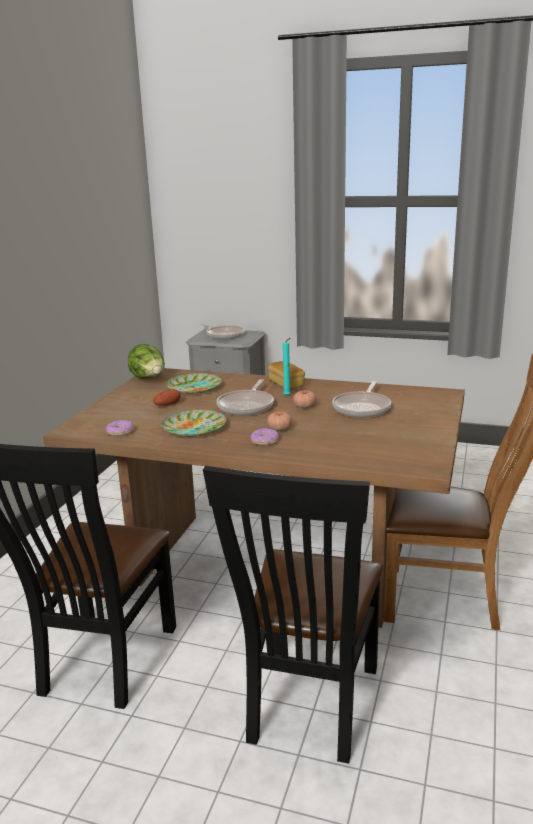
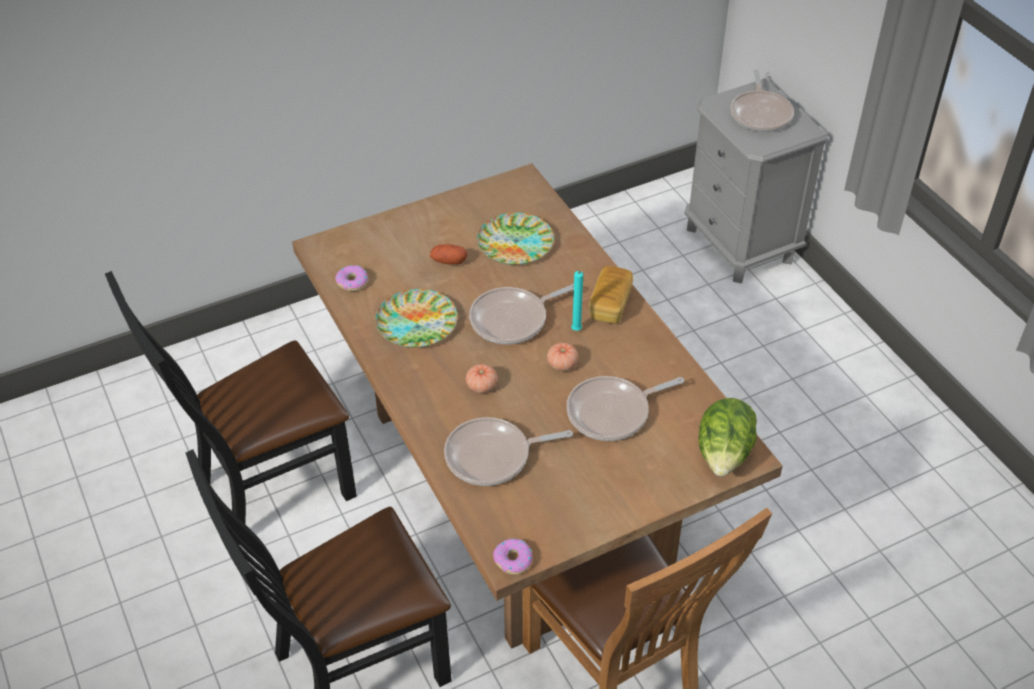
camera: 45 degrees right, 25 degrees up
(149, 379) = (497, 193): lettuce -> lettuce (724, 455)
(264, 441) = (441, 395): donut -> donut (513, 560)
(340, 444) = (493, 456): none -> frying pan

